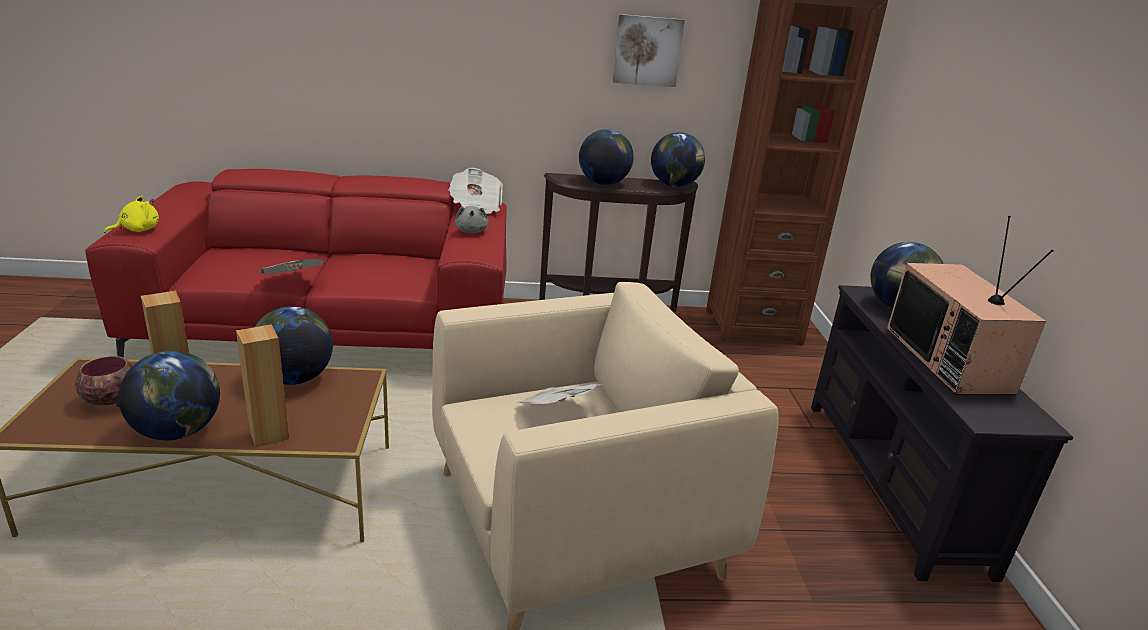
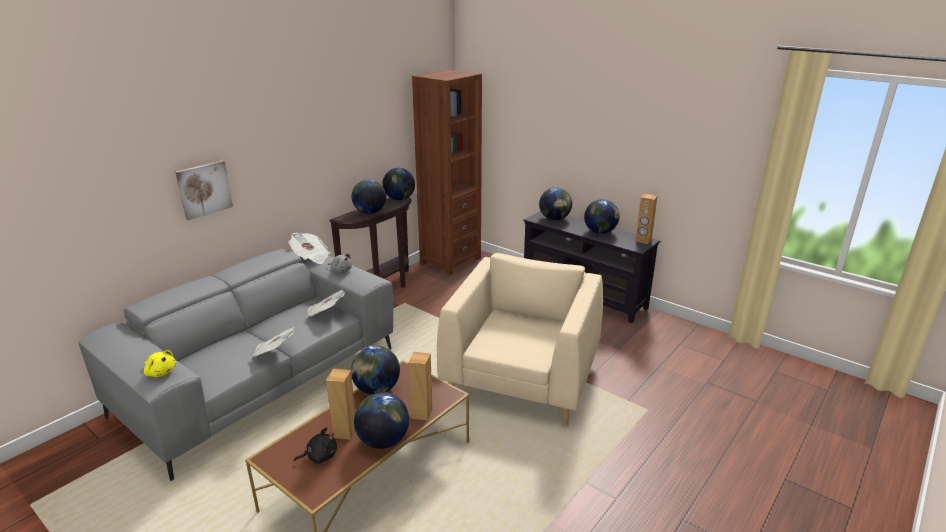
camera: 45 degrees left, 0 degrees up
(112, 400) = (320, 456): bowl -> black plush toy
(137, 230) = (161, 372): yellow plush toy -> yellow plush toy turned 120 degrees clockwise
(331, 331) = (261, 381): red sofa -> grey sofa
(557, 412) = (507, 329): newspaper -> newspaper (325, 313)
(647, 50) = (365, 126): picture -> picture (204, 189)
(951, 361) = (600, 232): television -> globe
(1025, 416) = (643, 240): none -> brown speaker

